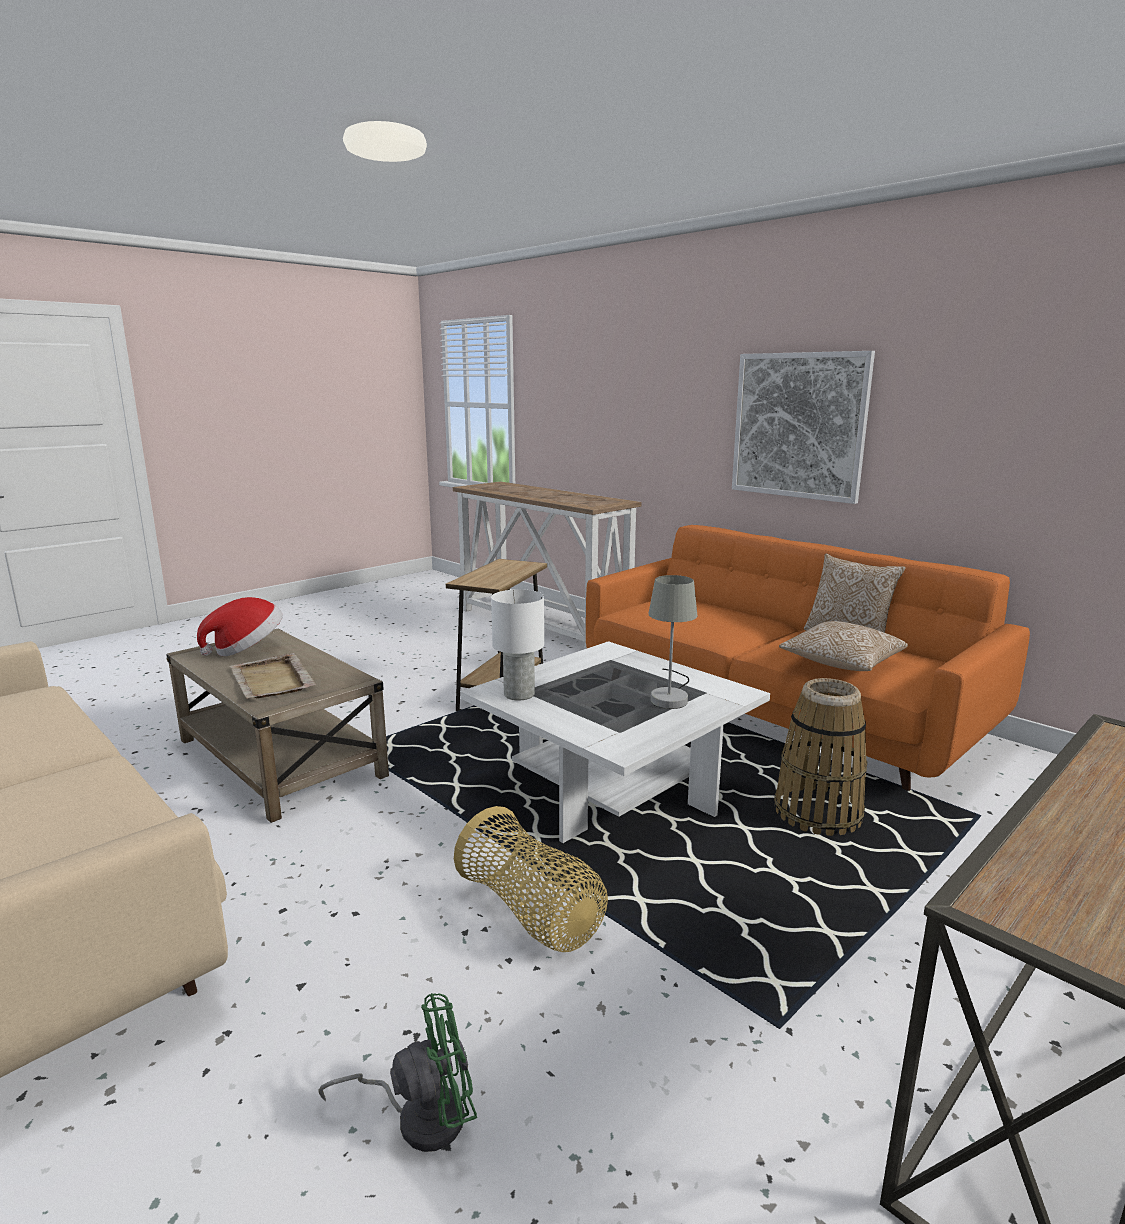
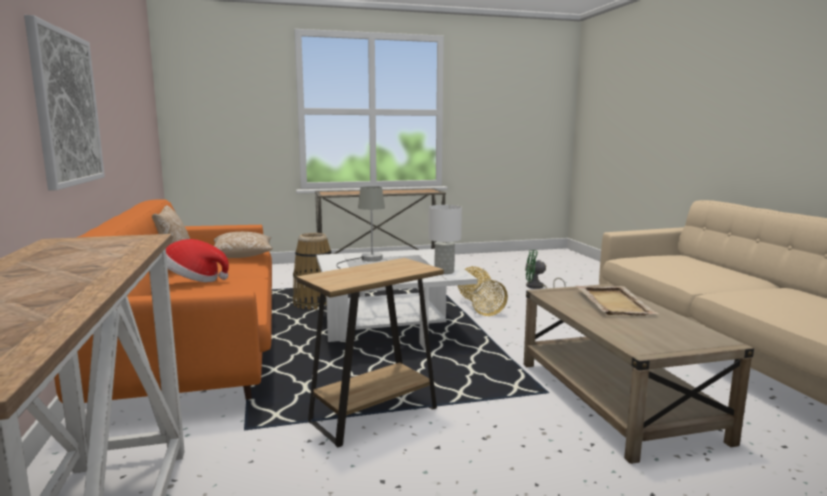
camera: 150 degrees left, 5 degrees down
(247, 649) = (658, 335): hat -> hat (194, 280)

